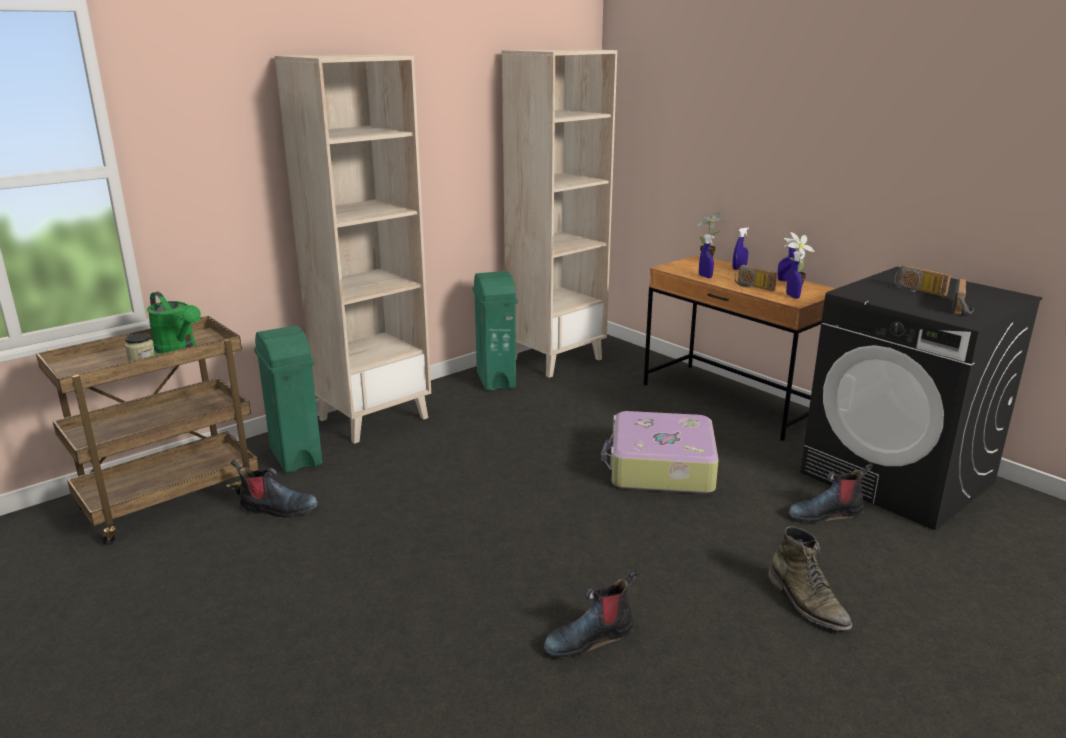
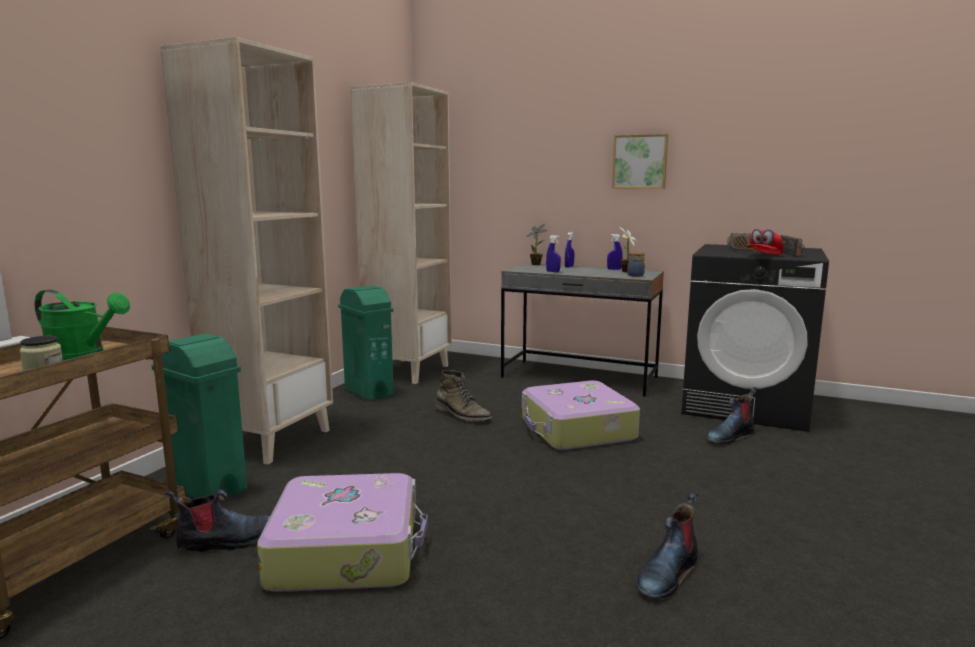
camera: 25 degrees left, 10 degrees down
(354, 540) = (347, 550): none -> suitcase
(731, 400) = (579, 377): brown desk -> grey desk
(752, 286) = (597, 273): radio -> none
(792, 296) = (635, 275): blue spray bottle -> jar
(807, 603) = (792, 499): green boot -> green boot (462, 415)
(834, 149) = (640, 162): none -> picture
(914, 306) = (764, 255): none -> red cap

